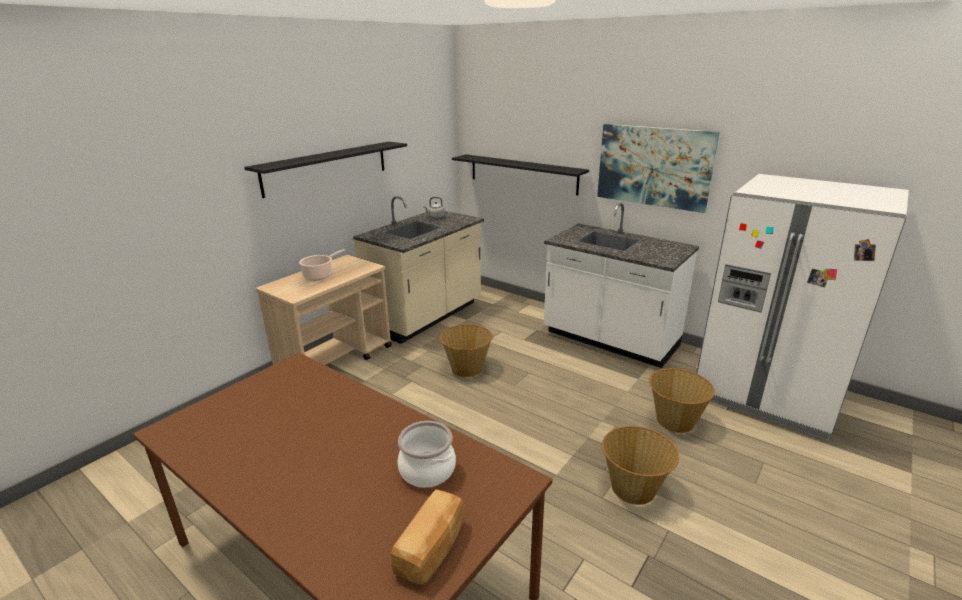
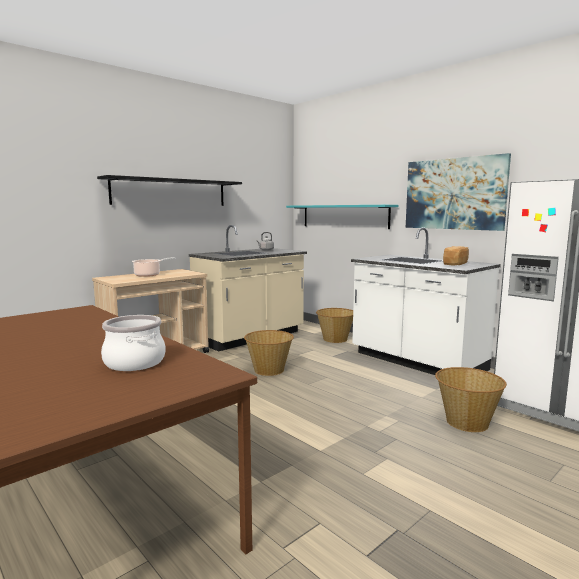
camera: 10 degrees right, 15 degrees down
(432, 549) = (86, 405): bread -> bread (456, 264)
(522, 174) = (344, 216): black shelf -> turquoise shelf
(634, 488) = (401, 470): basket -> basket (335, 339)

